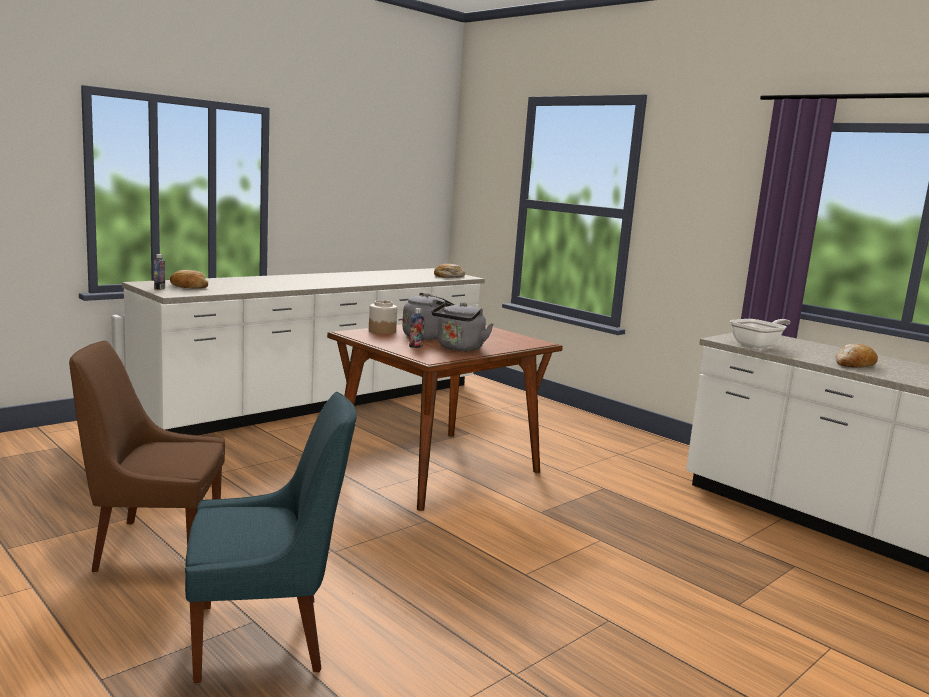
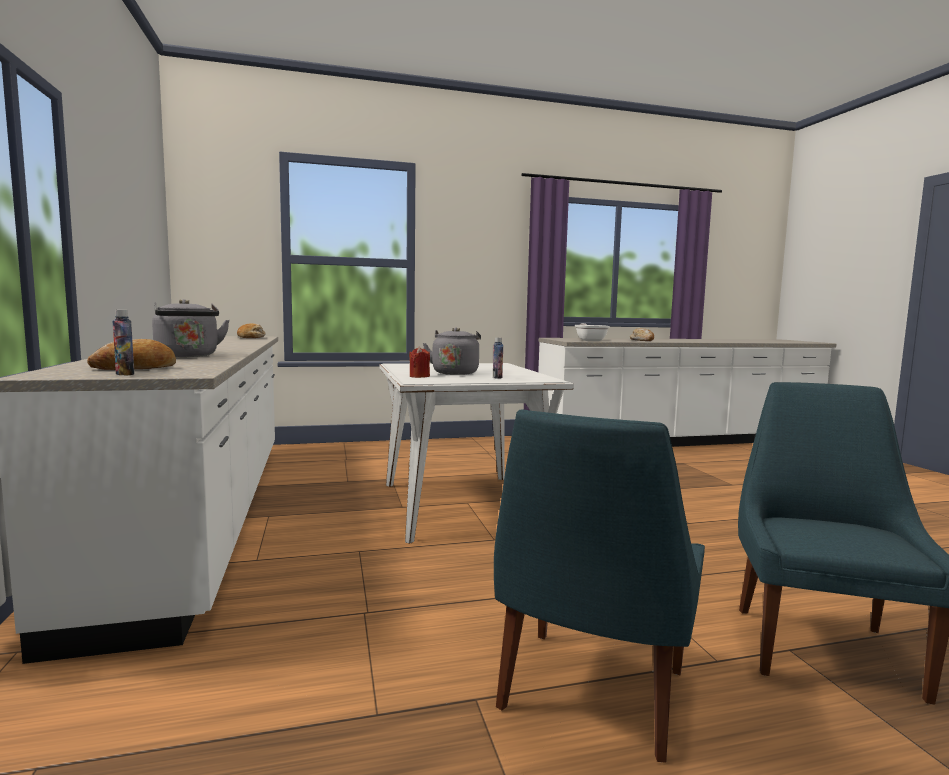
camera: 60 degrees left, 5 degrees down
(153, 547) = (590, 694): brown chair -> blue chair
(382, 331) = (419, 376): jar -> red candle
(438, 467) = (462, 505): brown dining table -> white dining table
(459, 348) = (511, 373): grey kettle -> grey kettle (188, 356)

